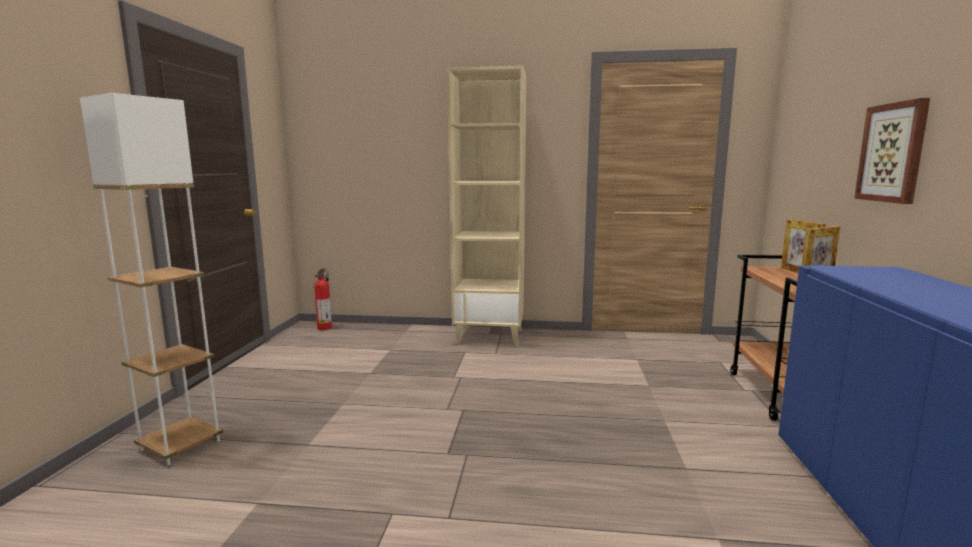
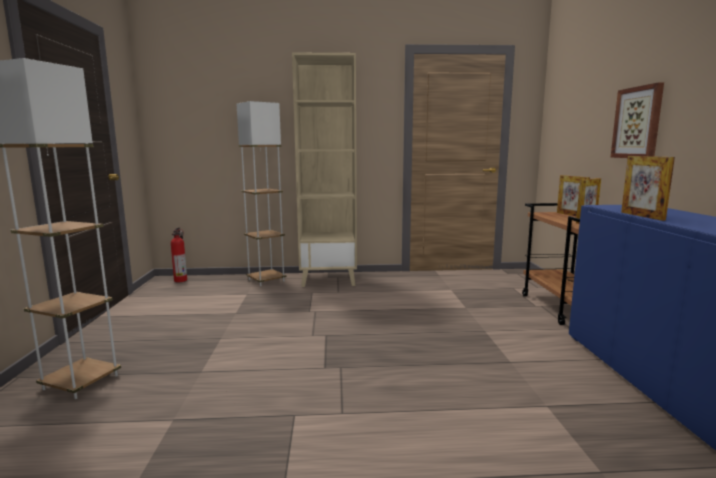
camera: 10 degrees left, 0 degrees up
(417, 333) = (266, 280): none -> white floor lamp
(875, 288) = (642, 216): none -> picture frame

